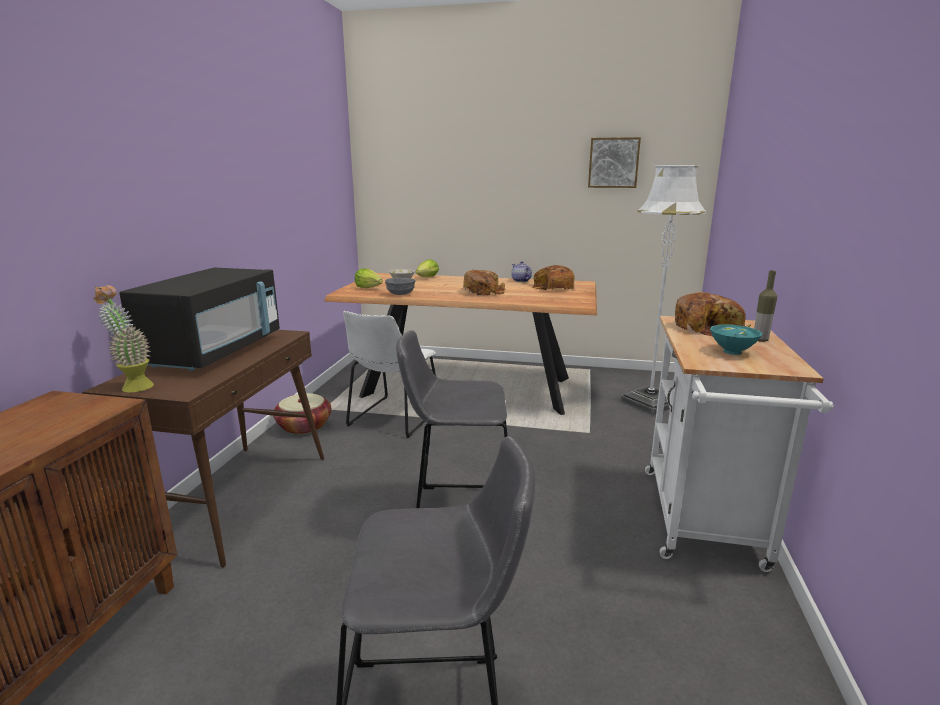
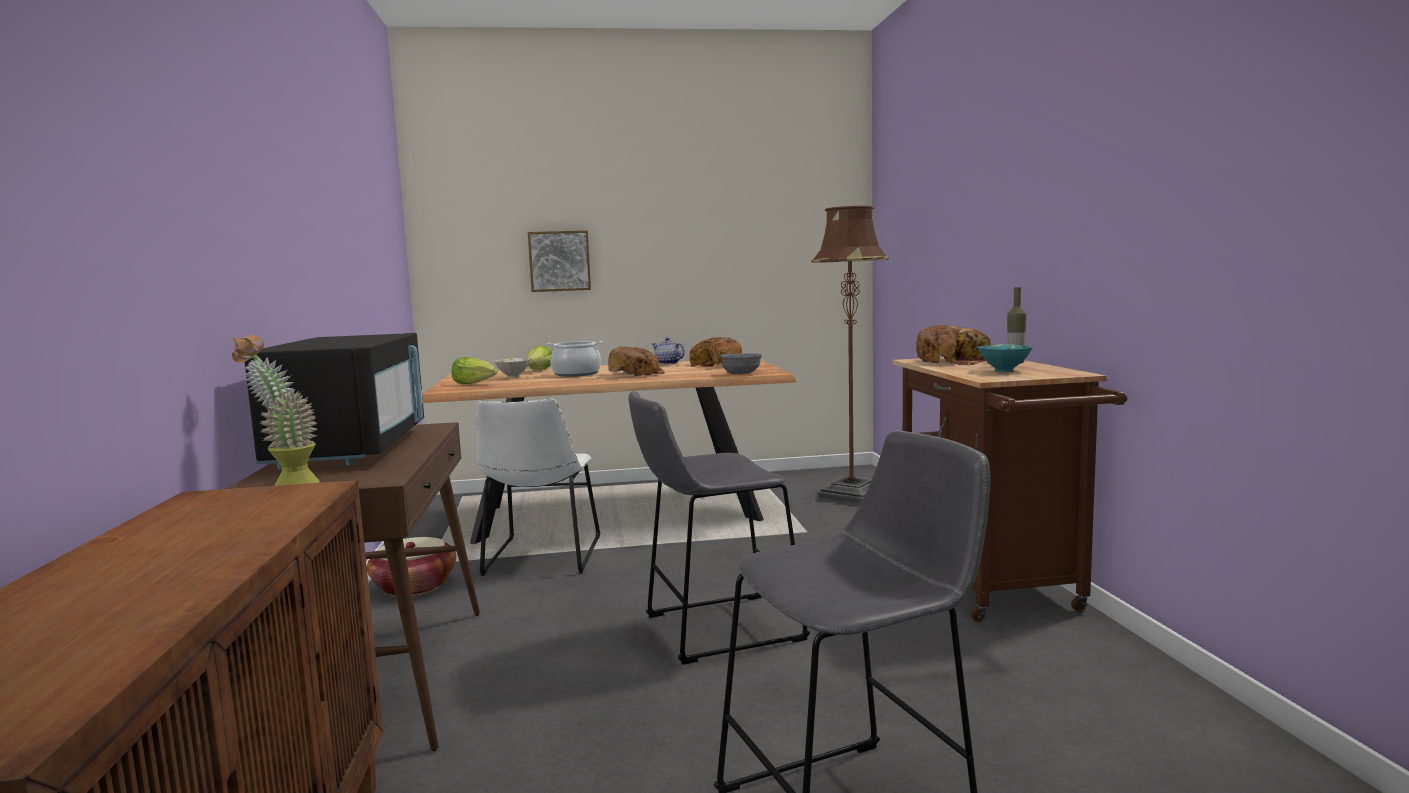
camera: 20 degrees left, 10 degrees down
(400, 294) = (529, 384): grey bowl -> grey bowl (740, 374)
(444, 286) = (576, 374): none -> cooking pot
(613, 163) = (757, 216): picture -> picture (559, 261)
(649, 403) = (851, 496): white floor lamp -> brown floor lamp
(704, 523) = (992, 586): white cart -> brown cart

